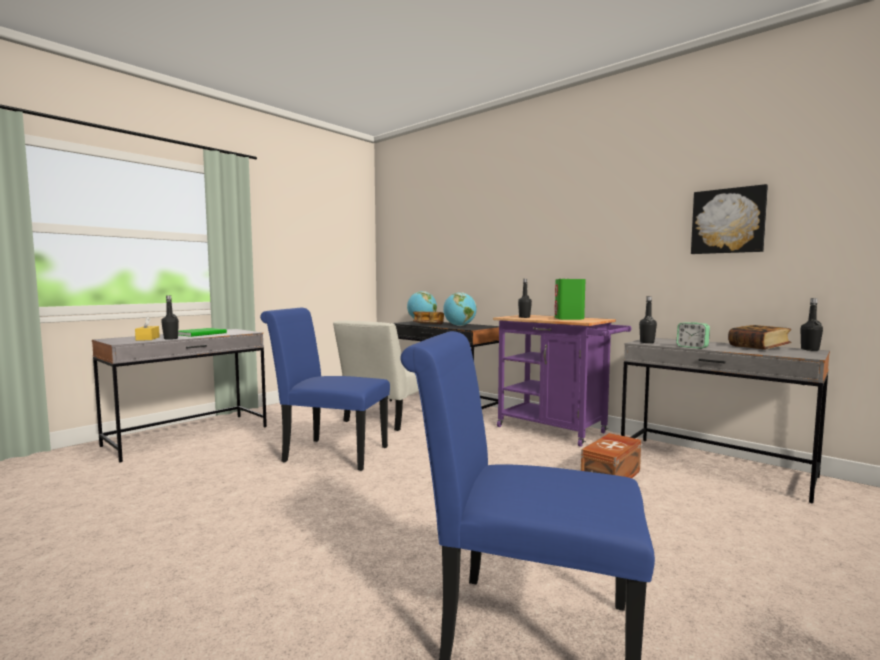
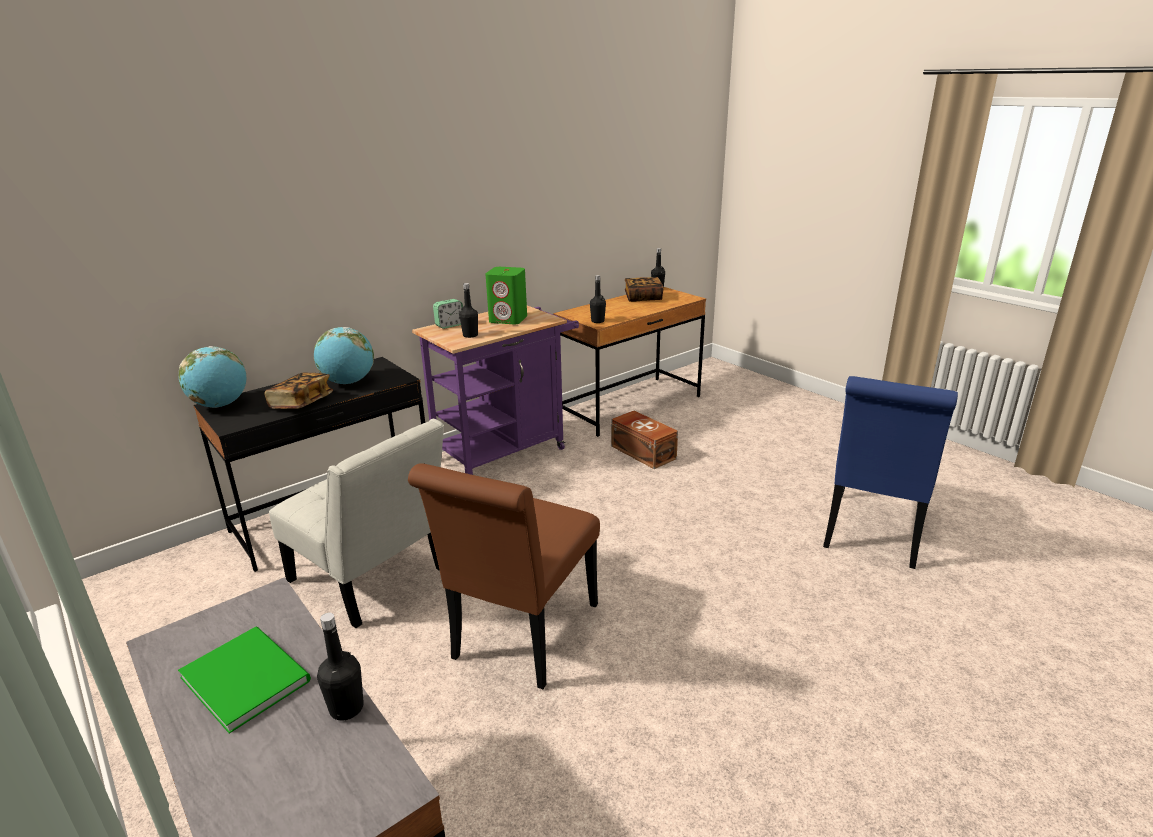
camera: 80 degrees left, 20 degrees up
(147, 338) = (314, 762): yellow tissue box -> none
(329, 453) = (521, 638): blue chair -> brown chair
(692, 347) = (635, 314): alarm clock -> alarm clock (449, 325)
(714, 467) = (630, 405): grey desk -> brown desk
(728, 221) = (598, 184): picture -> none

